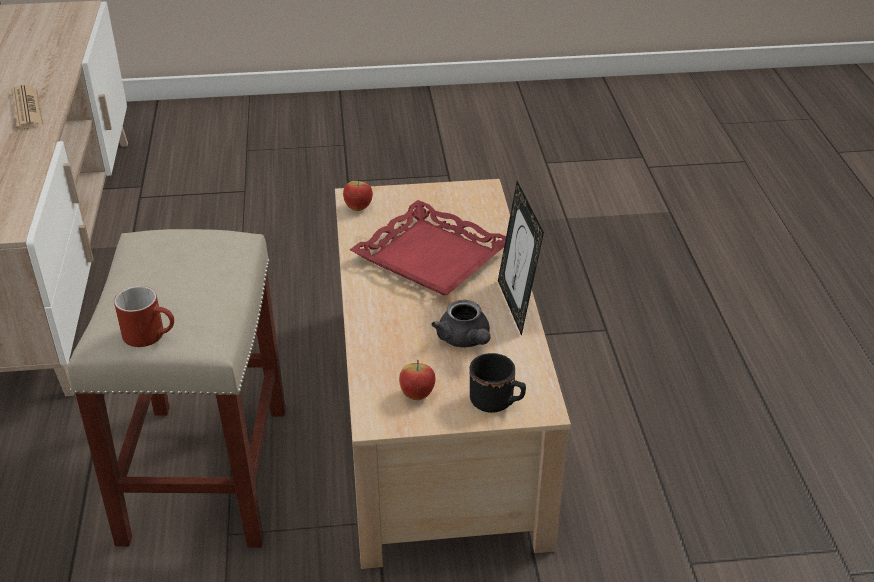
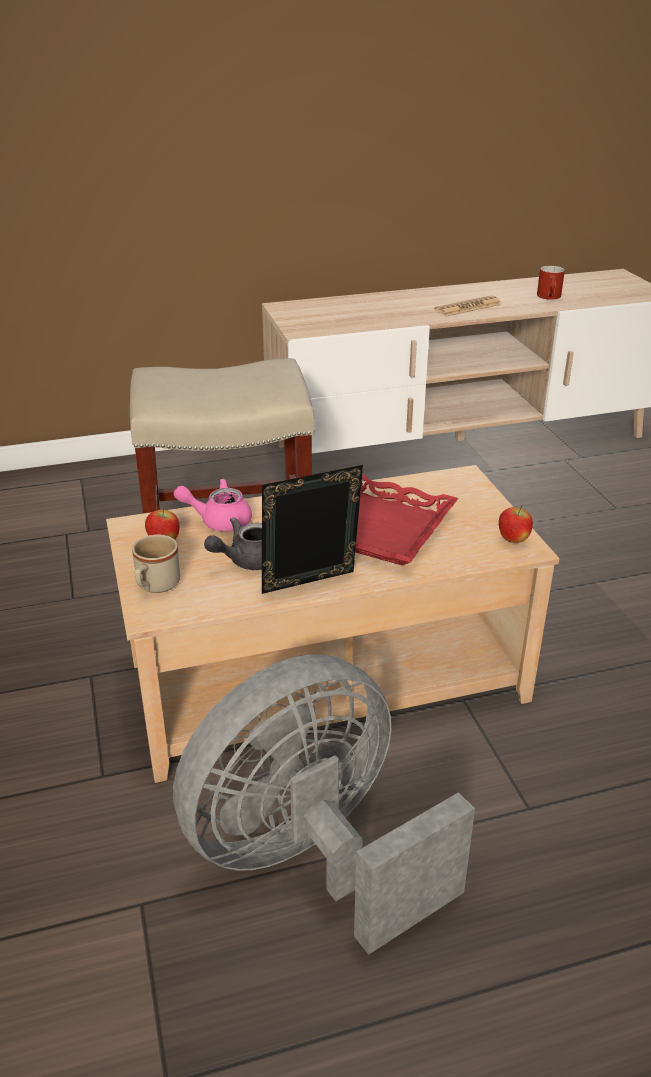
camera: 80 degrees right, 5 degrees down
(151, 335) = (154, 380): red mug -> red mug (550, 297)
(358, 208) = (446, 480): apple -> apple (513, 540)
(385, 355) = (218, 520): none -> pink teapot
(497, 403) = (155, 586): black mug -> beige mug
(648, 451) = (313, 859): none -> grey fan

